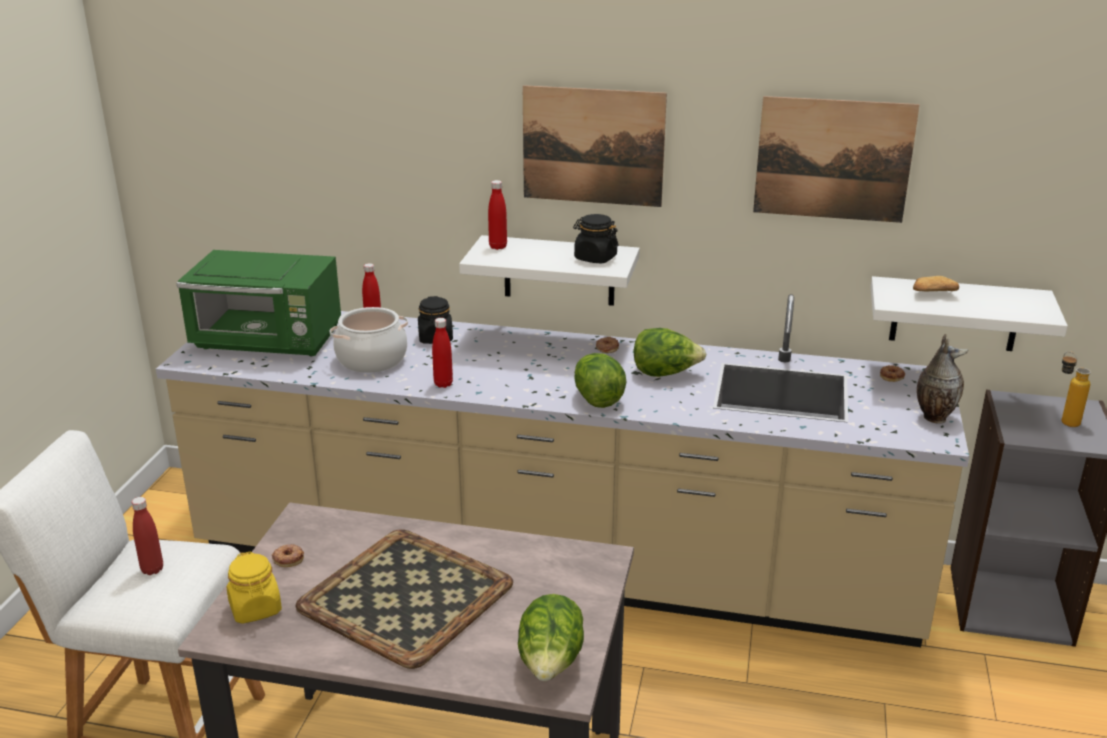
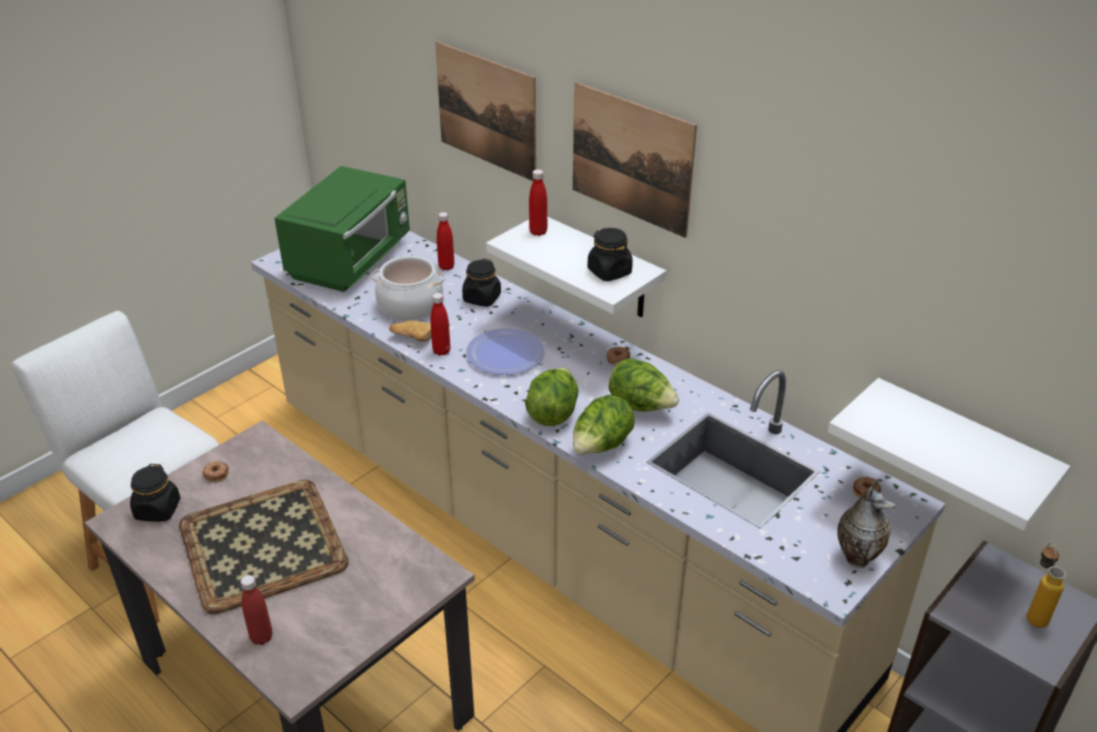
camera: 30 degrees right, 10 degrees up
(152, 569) = (142, 441): red bottle -> red bottle (261, 637)
(255, 609) = (157, 510): yellow jar -> black jar
(268, 341) = (352, 260): green microwave -> green microwave turned 105 degrees counterclockwise
(505, 370) = (505, 353): none -> plate
(551, 664) = (305, 658): lettuce -> lettuce (601, 447)
(833, 159) = (849, 243): picture -> picture (486, 111)
(930, 294) = (914, 422): bread -> bread (412, 337)

